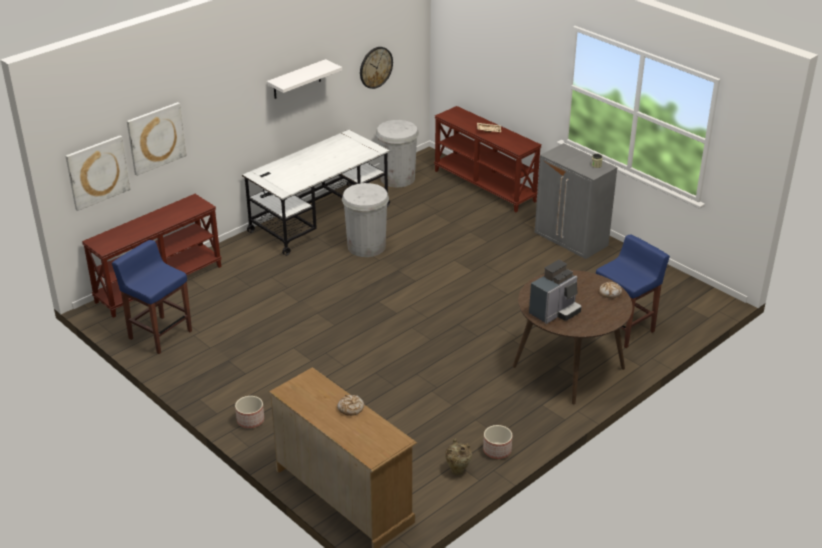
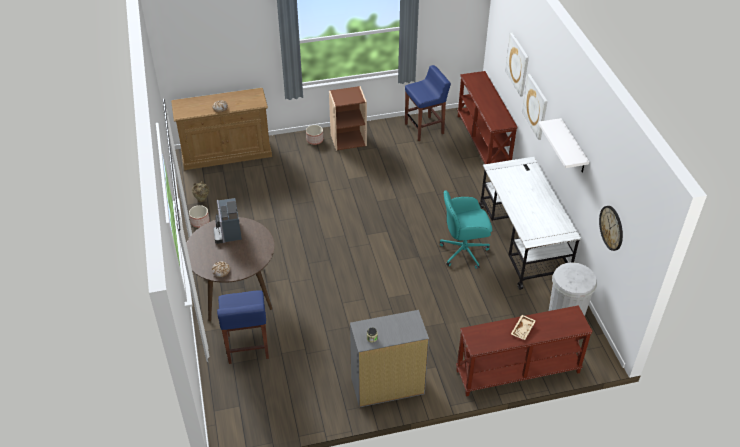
camera: 120 degrees right, 10 degrees up
(97, 172) = (499, 44): picture -> picture (535, 106)
(228, 390) = (348, 139): none -> brown bookcase
(366, 246) = (463, 252): white trash can -> turquoise office chair

